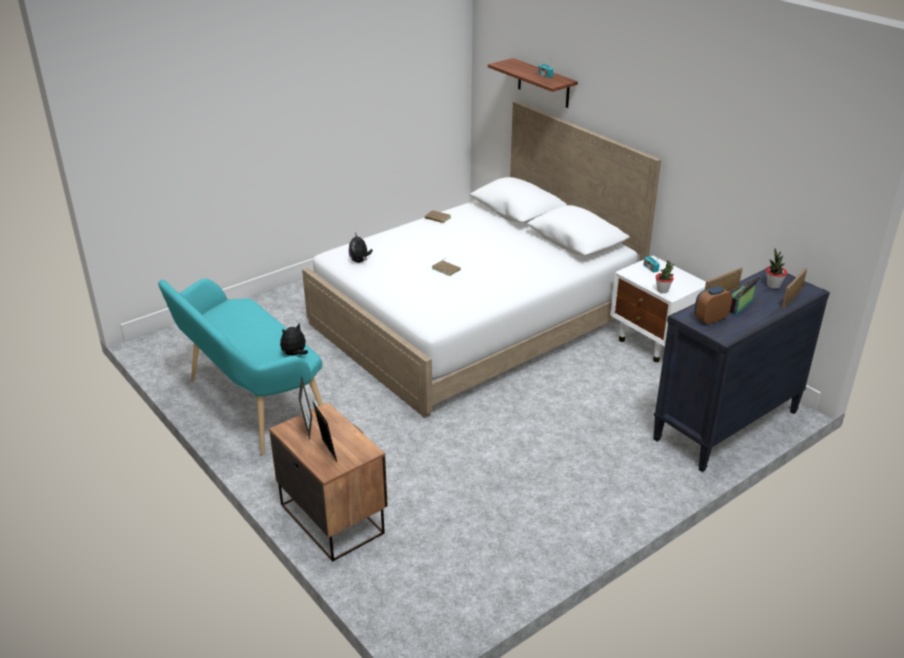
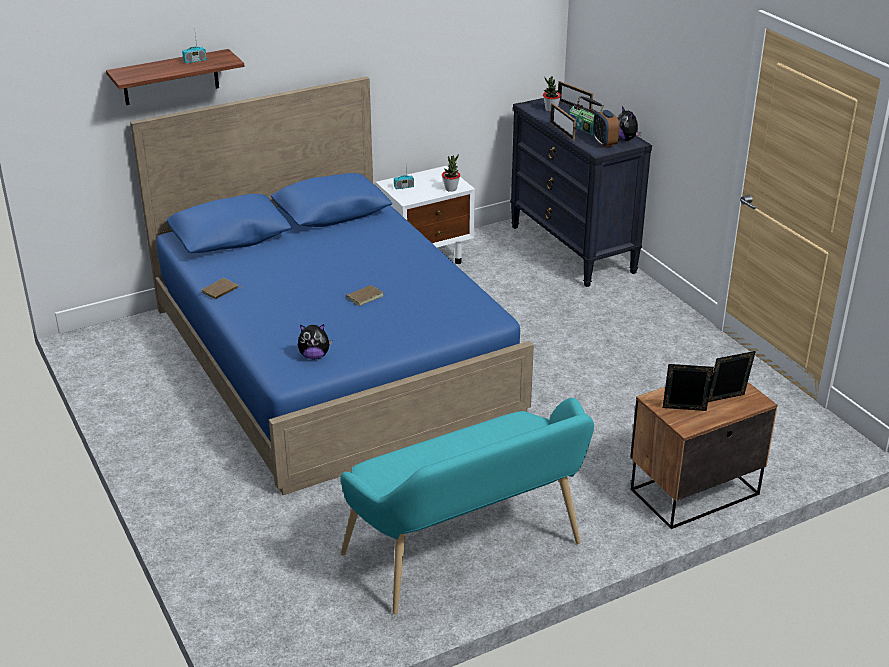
camera: 80 degrees left, 0 degrees up
(294, 354) = (517, 425): plush toy -> plush toy (627, 139)
(475, 320) = (333, 358): white bed -> blue bed

